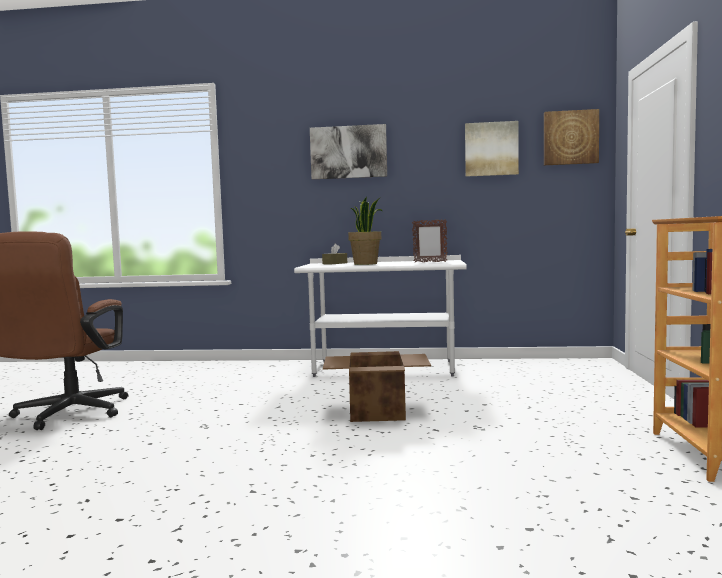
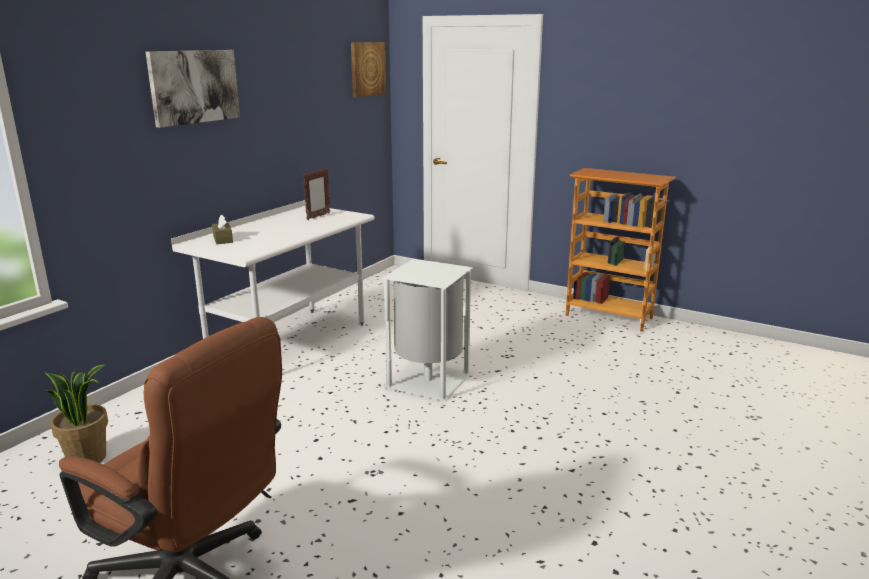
camera: 65 degrees left, 15 degrees up
(366, 264) = (273, 233): potted plant -> potted plant (88, 458)
(378, 412) = (430, 380): cardboard box -> white trash can
(491, 149) = (318, 81): picture -> none

